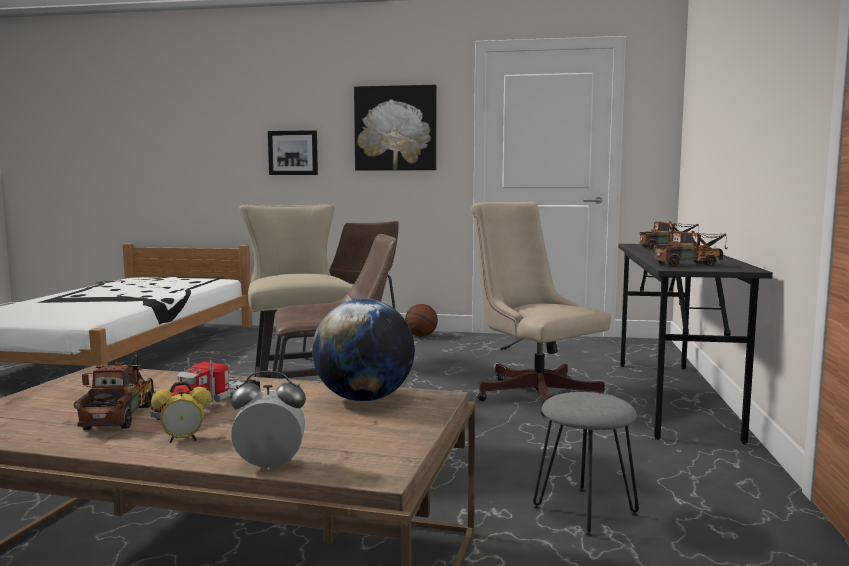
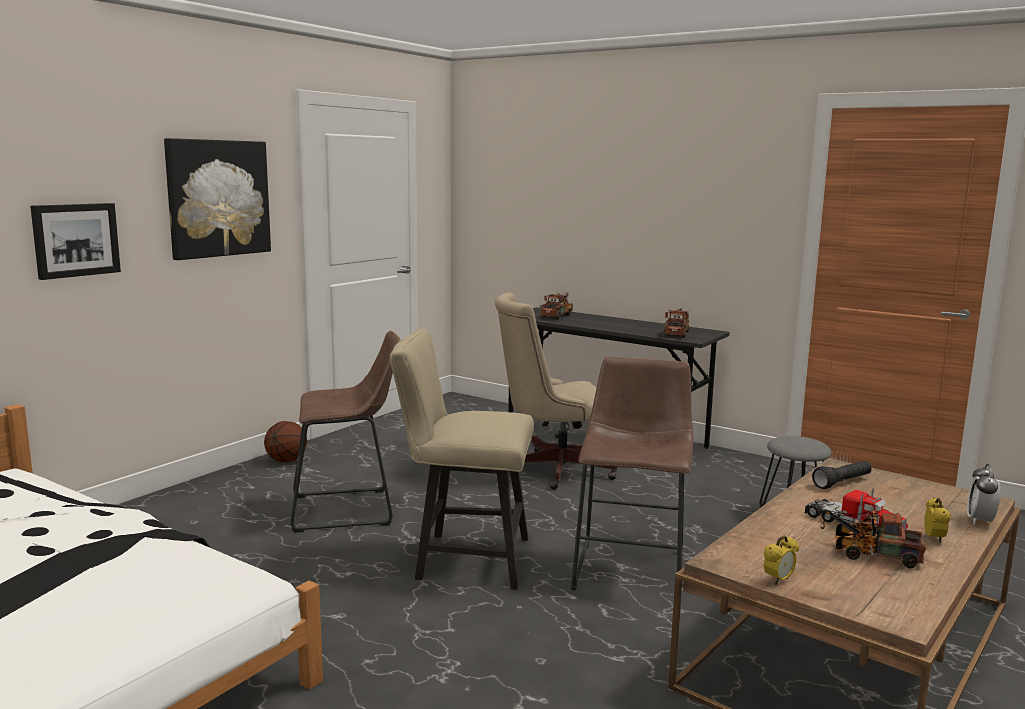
camera: 65 degrees left, 5 degrees up
(52, 388) = (778, 580): none -> alarm clock
(364, 399) = (842, 483): globe -> black flashlight

